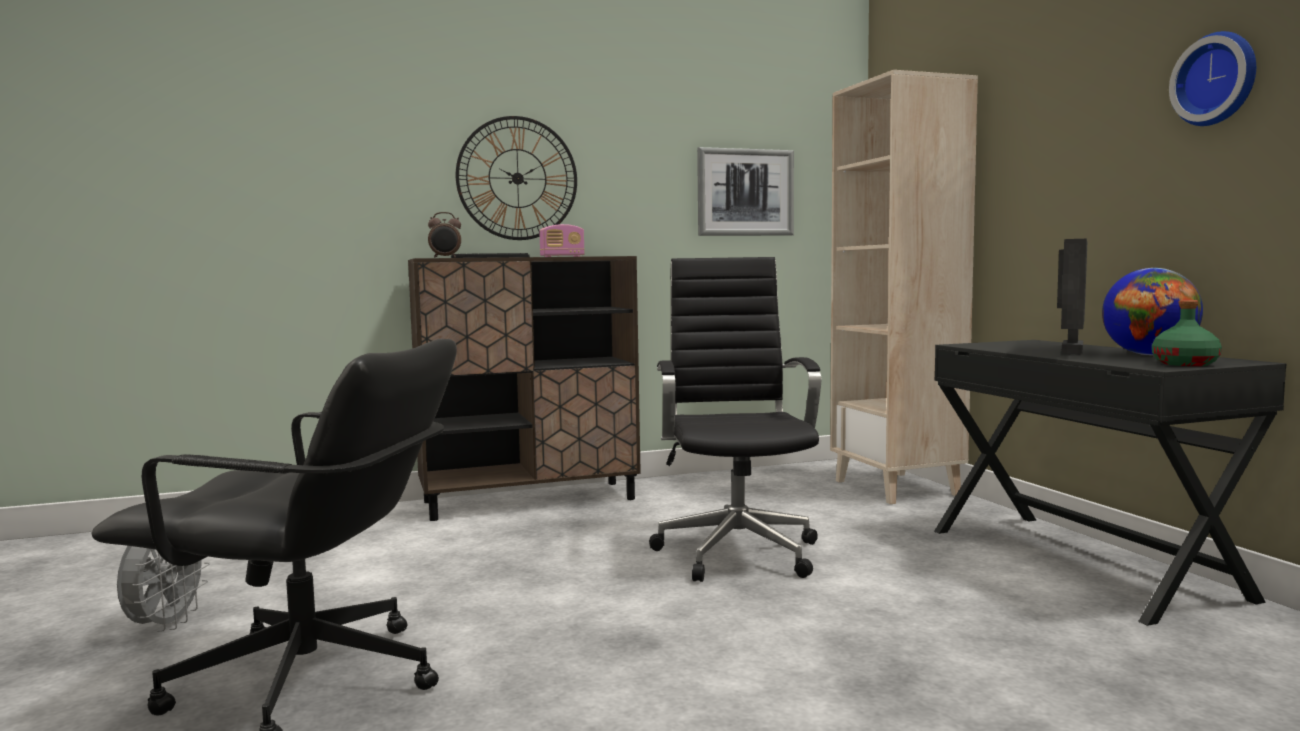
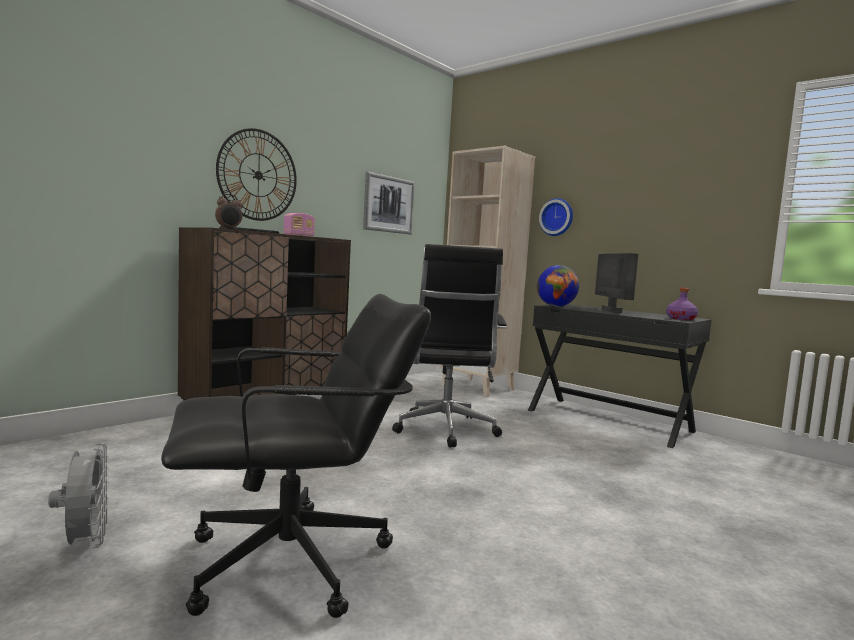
camera: 30 degrees left, 0 degrees up
(736, 551) = (446, 431): black office chair -> black office chair turned 150 degrees counterclockwise
(1149, 354) = (648, 314): globe -> globe (556, 306)
(1185, 364) = (681, 319): green bottle -> purple bottle
(1217, 80) = (680, 181): wall clock -> wall clock (557, 217)

